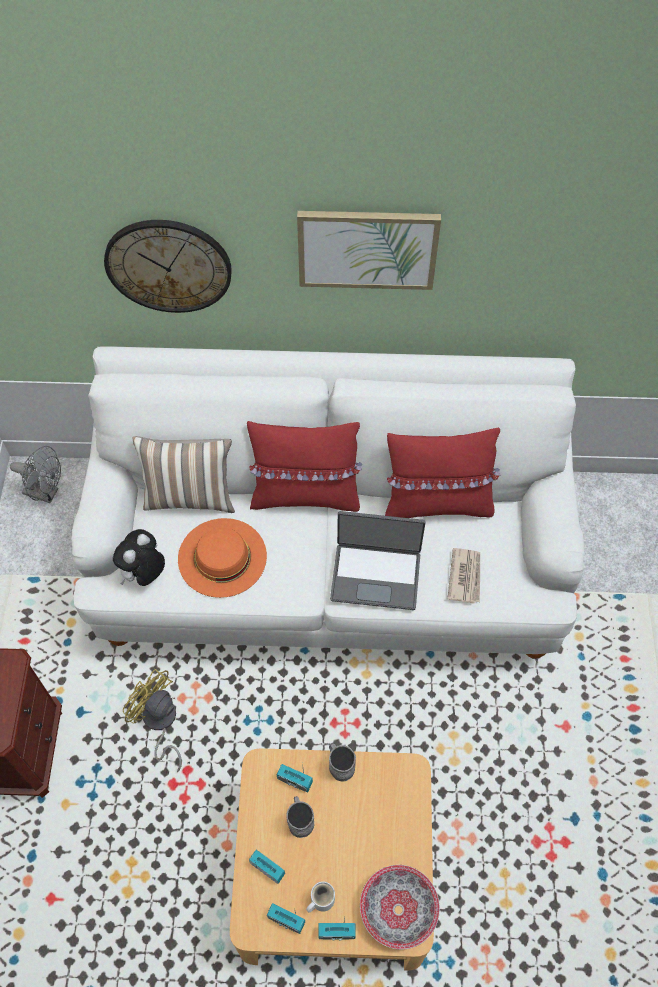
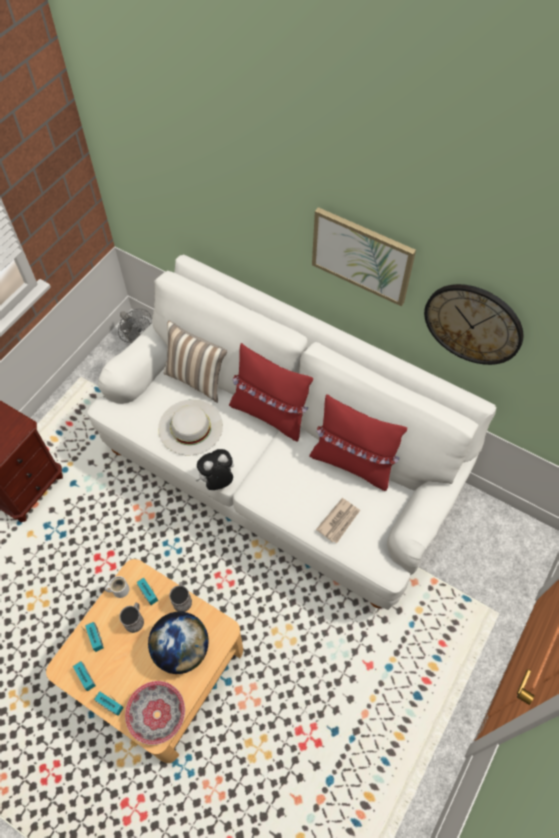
camera: 30 degrees right, 0 degrees up
(144, 574) = (137, 413): plush toy -> plush toy (217, 481)
(159, 723) = (113, 515): yellow fan -> none
(168, 265) = (232, 214): wall clock -> wall clock (473, 324)
(222, 557) = (190, 427): orange hat -> white hat
(320, 900) = (114, 678): white mug -> white mug (119, 589)
(376, 575) = (280, 489): laptop -> none
(377, 820) = (181, 649): none -> globe

